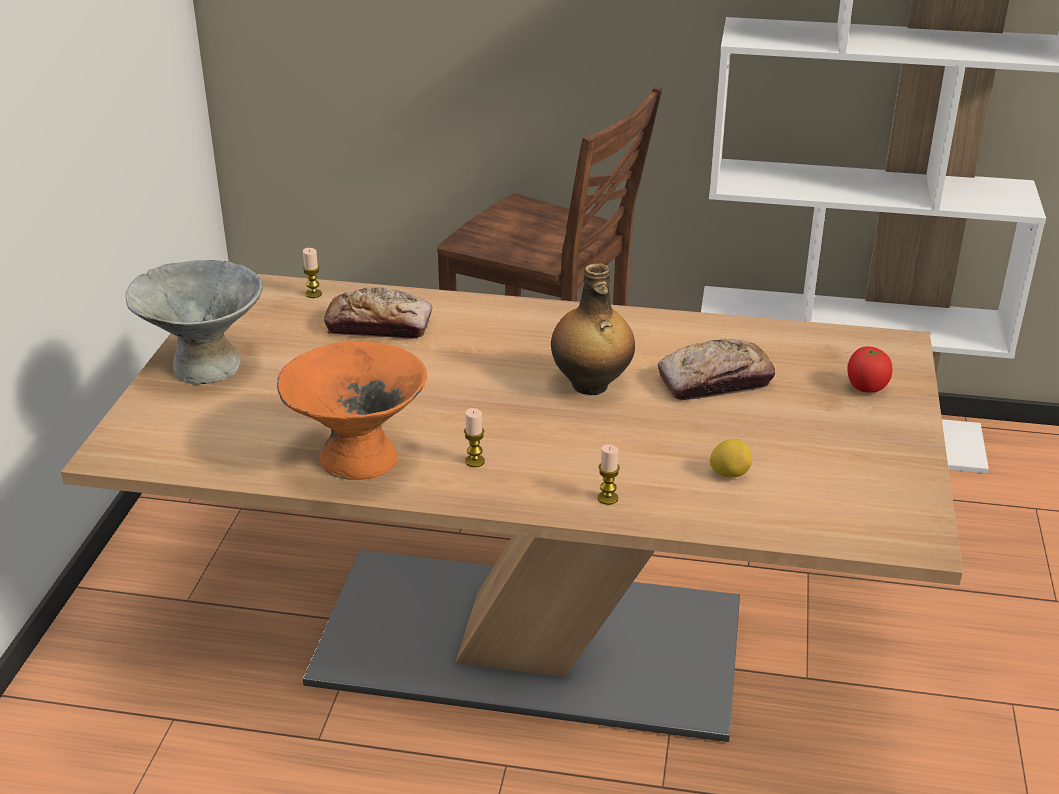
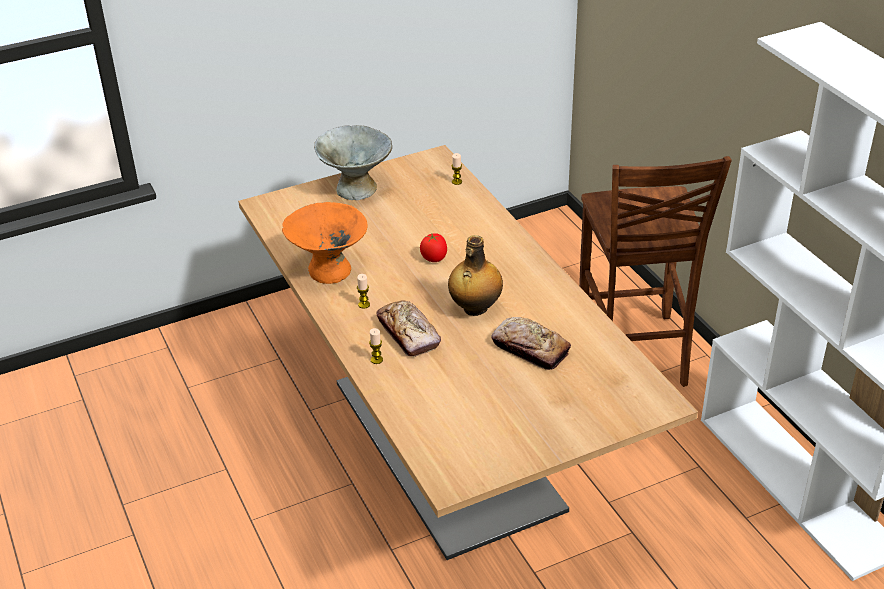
camera: 55 degrees right, 5 degrees up
(379, 326) = (451, 216): bread -> bread (408, 334)
(729, 474) = (442, 391): lemon -> none
(866, 387) = (592, 408): tomato -> tomato (434, 258)

